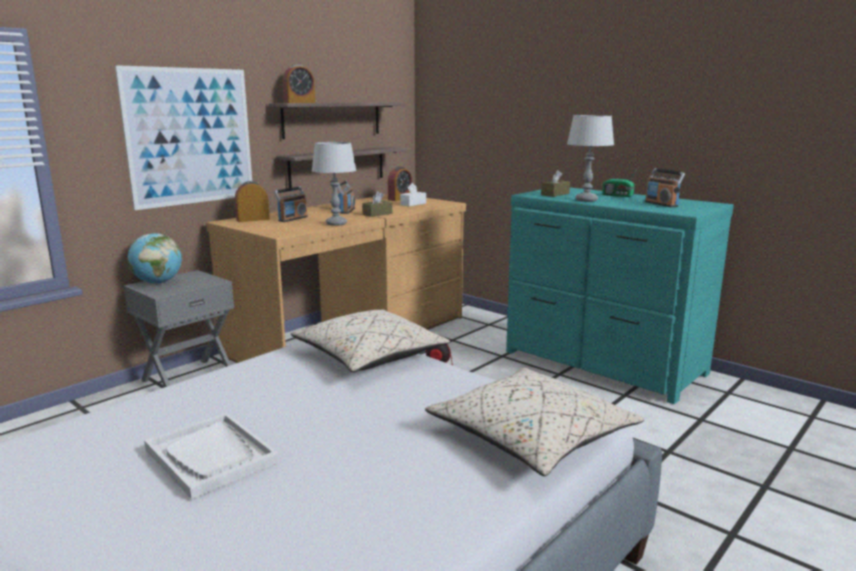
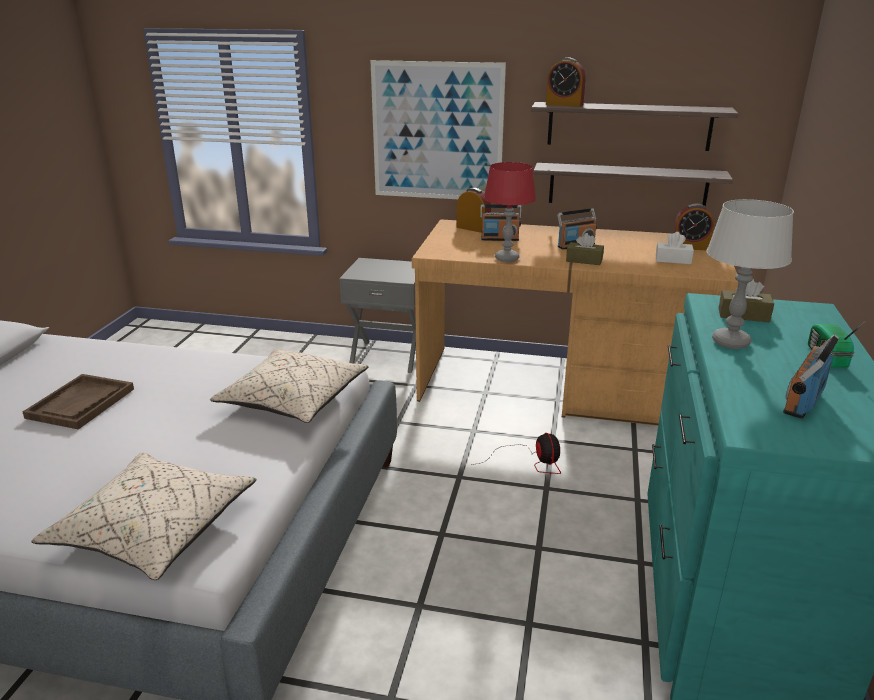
camera: 60 degrees right, 10 degrees up
(158, 282) = (377, 264): globe -> none
(211, 456) = (81, 403): white tray -> brown tray
(336, 223) = (507, 258): grey table lamp -> red table lamp

